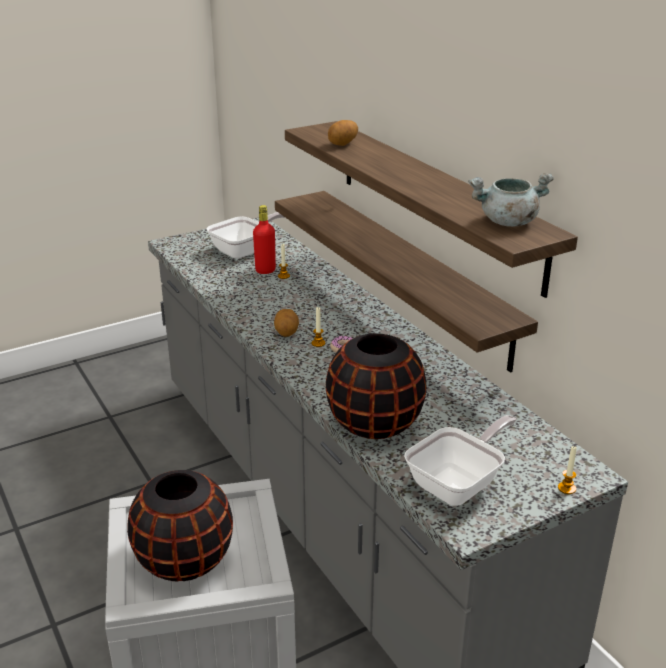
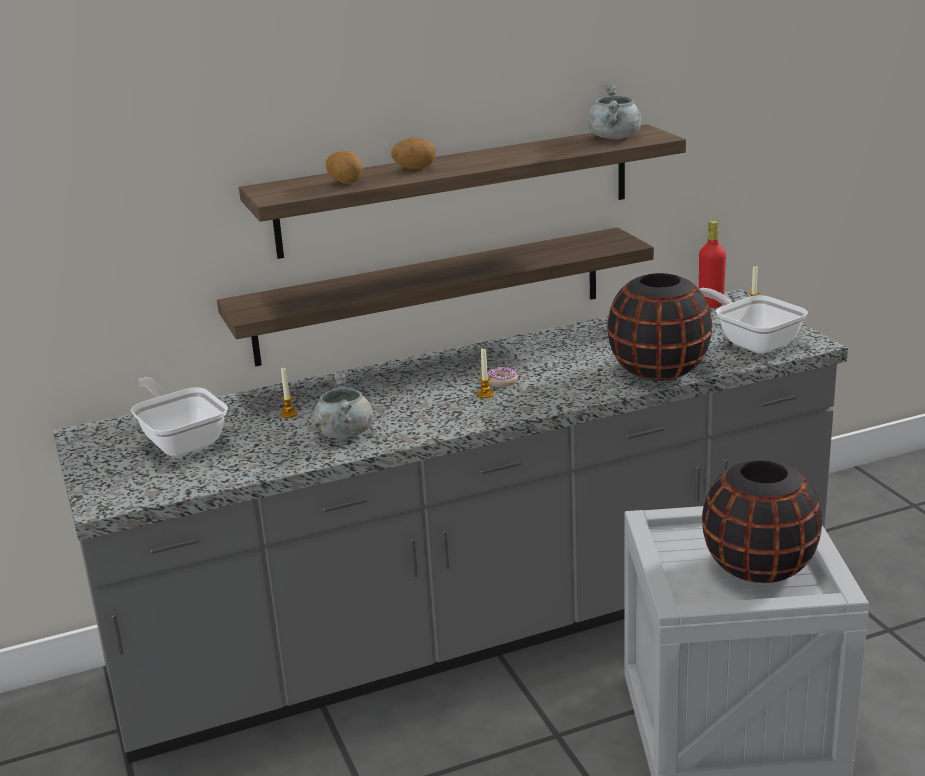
camera: 80 degrees left, 5 degrees down
(253, 297) = (344, 432): none -> grey cooking pot
(265, 270) = (262, 426): red bottle -> red bottle (711, 304)
(286, 333) = (453, 411): potato -> potato (414, 168)

